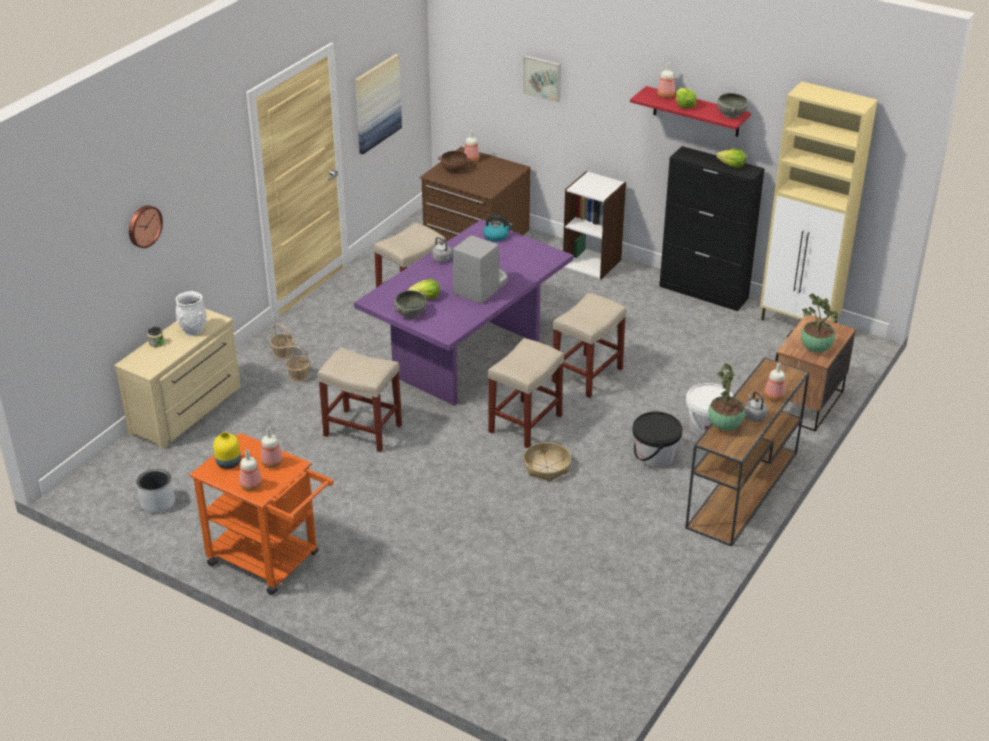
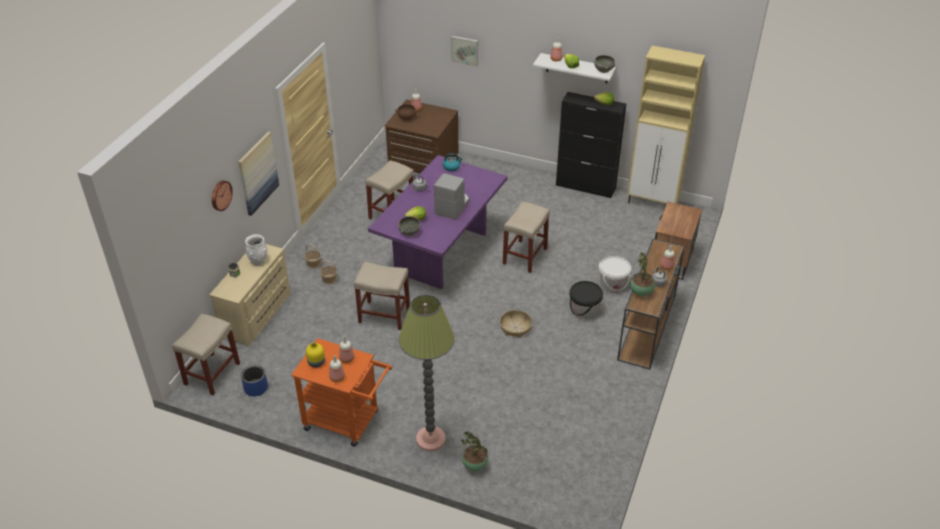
camera: 10 degrees left, 5 degrees up
(157, 503) = (255, 388): grey planter -> blue planter
(377, 103) = (352, 78): picture -> picture (257, 173)
(382, 599) = (430, 439): none -> floor lamp
(525, 424) = (493, 297): beige stool -> beige stool (212, 374)
(592, 263) = (507, 172): white bookcase -> none
(696, 112) = (577, 68): red shelf -> white shelf
(816, 350) = (681, 227): potted plant -> potted plant (475, 466)

